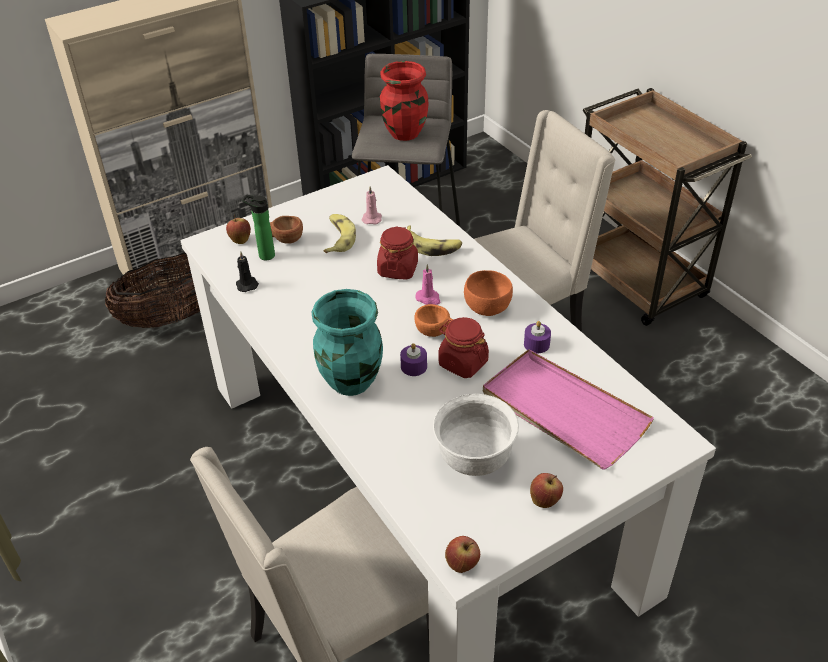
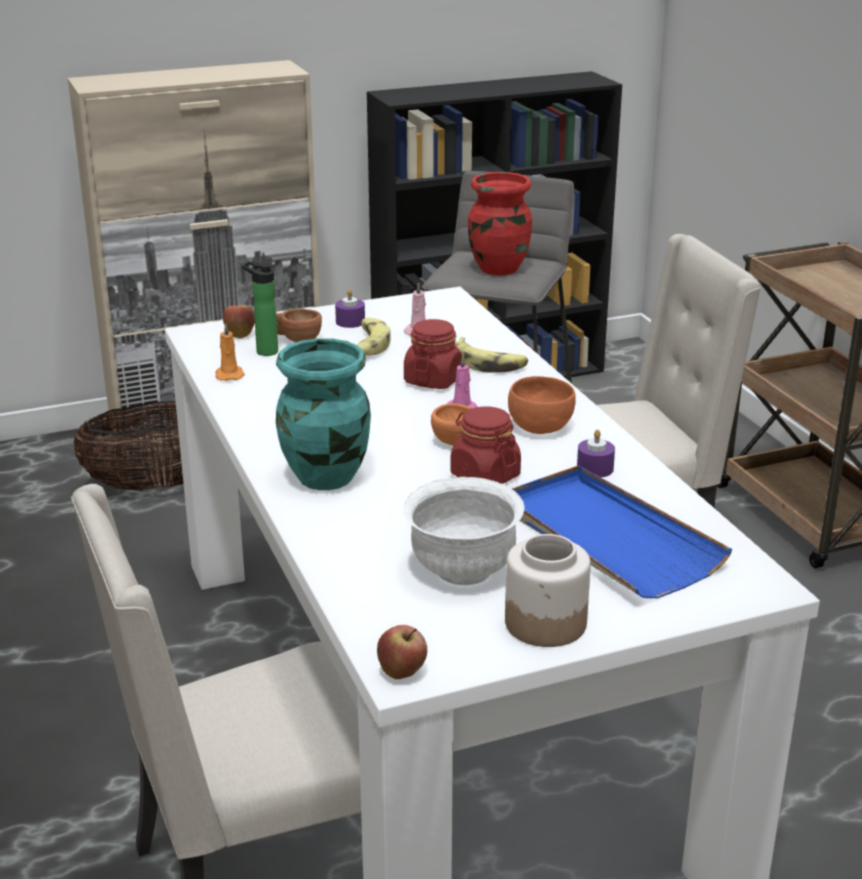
camera: 10 degrees right, 15 degrees down
(246, 284) = (229, 375): black candle -> orange candle
(414, 366) = (416, 472): purple candle -> purple candle (350, 322)
(545, 500) = (546, 623): apple -> jar
(563, 412) = (606, 538): pink tray -> blue tray

